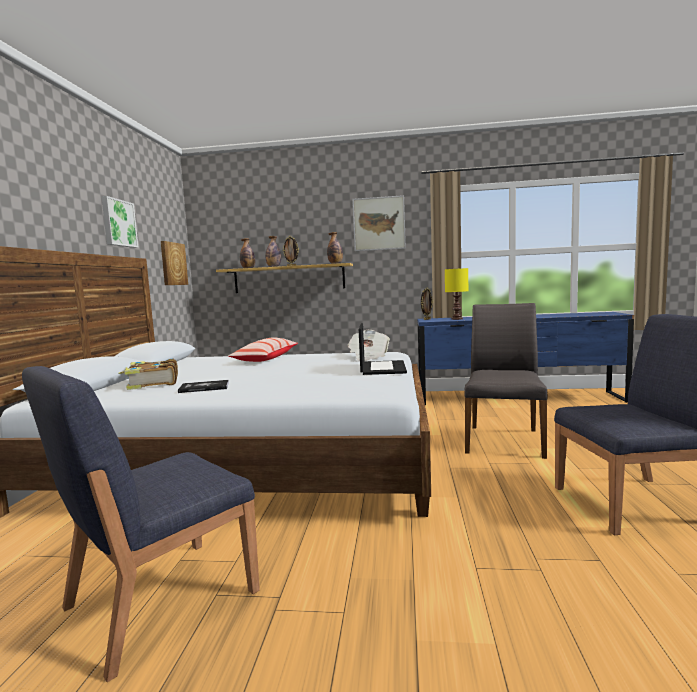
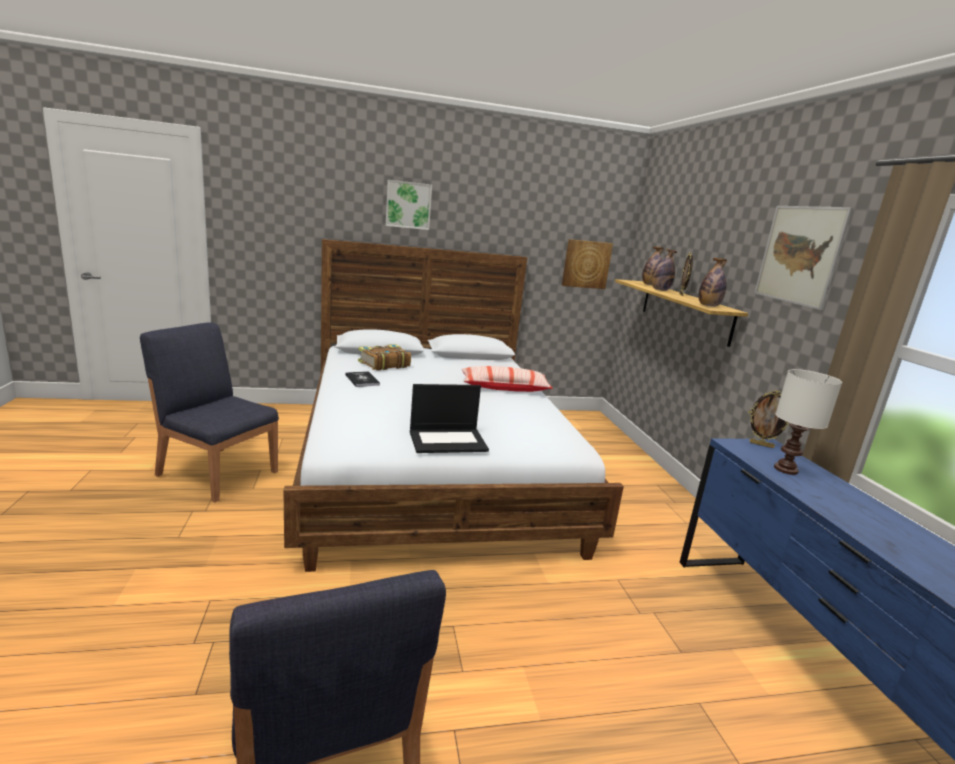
camera: 70 degrees right, 10 degrees up
(118, 223) = (500, 222): picture -> picture (408, 205)
(368, 357) = (523, 433): newspaper -> none
(456, 319) = (785, 469): yellow table lamp -> white table lamp
(504, 440) = (550, 649): grey chair -> none

